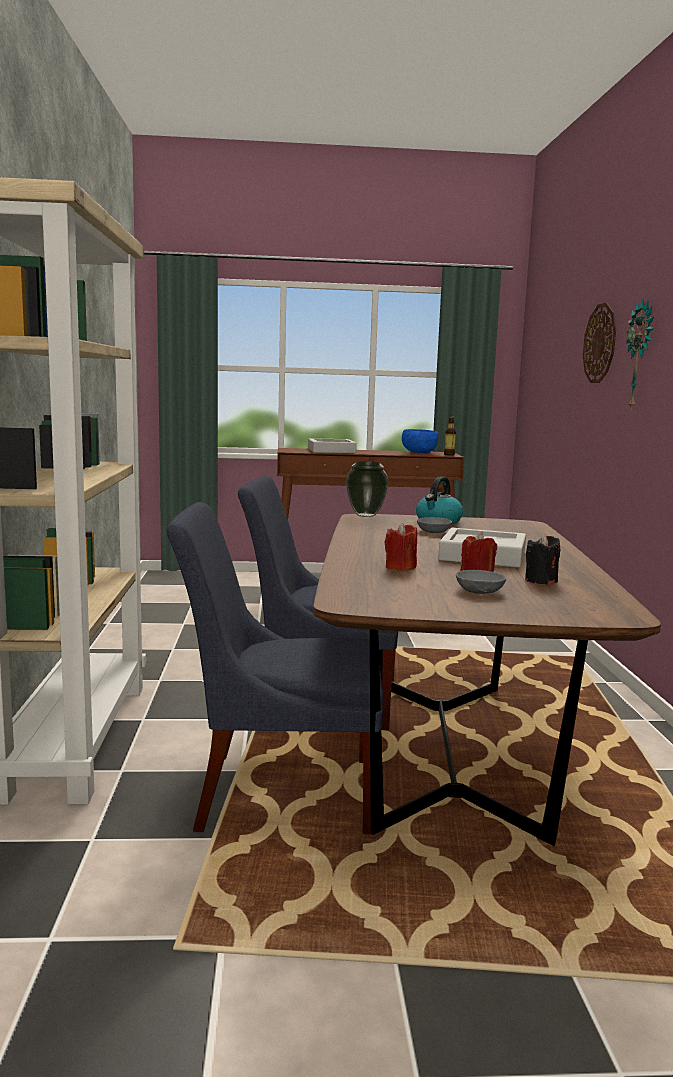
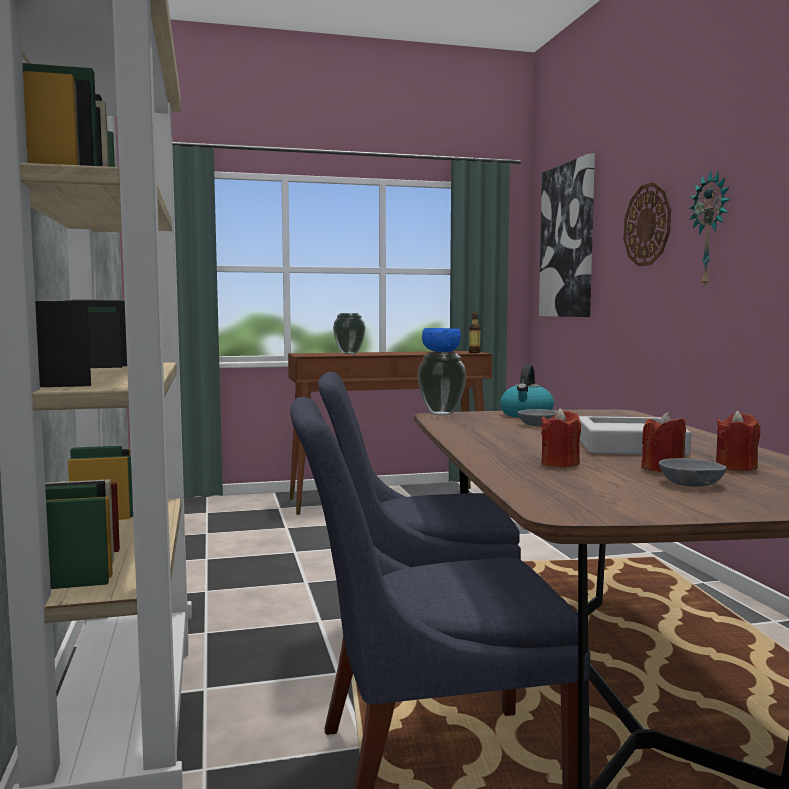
camera: 10 degrees left, 5 degrees down
(331, 451) = (349, 353): grey tray -> vase
(541, 580) = (736, 467): black candle -> red candle
(546, 350) = (568, 241): none -> picture

